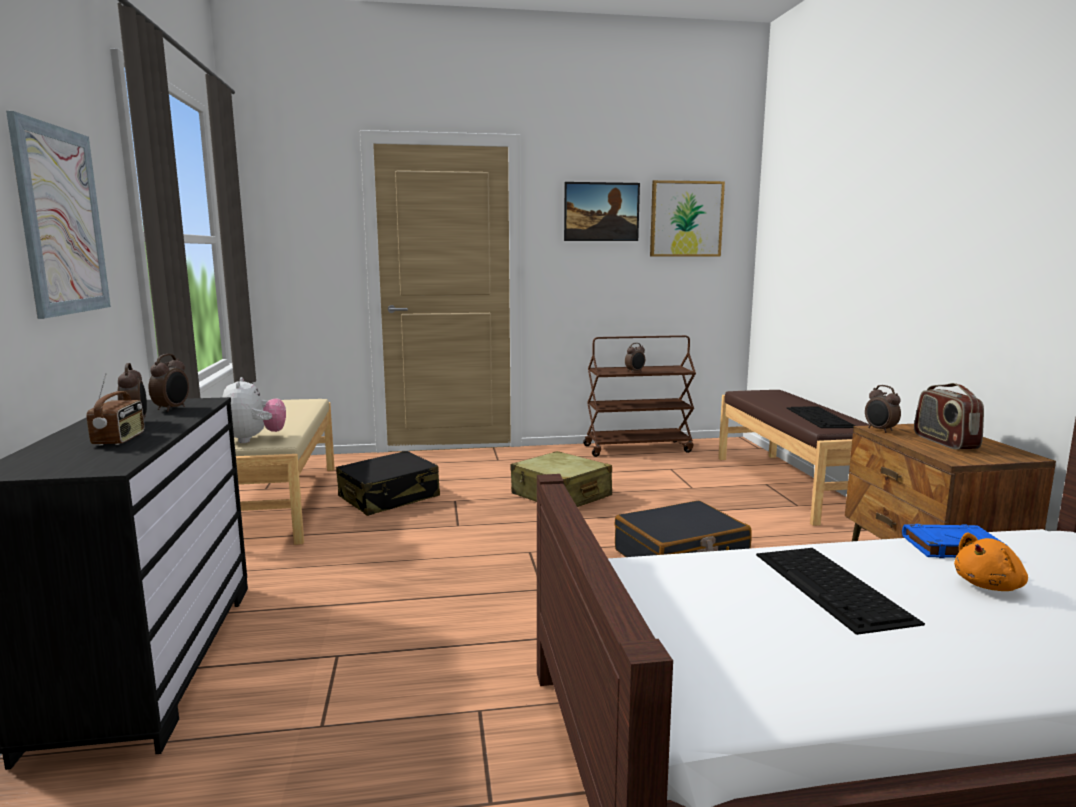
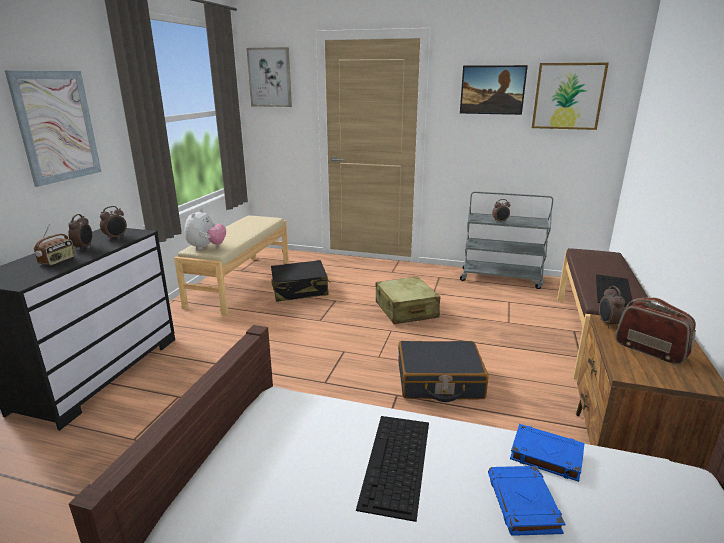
camera: 25 degrees right, 10 degrees up
(285, 193) = (270, 77): none -> picture
(638, 448) = (501, 278): brown cart -> grey cart
(944, 442) = (650, 350): radio -> radio turned 120 degrees clockwise
(990, 586) = (524, 504): orange plush toy -> blue book

